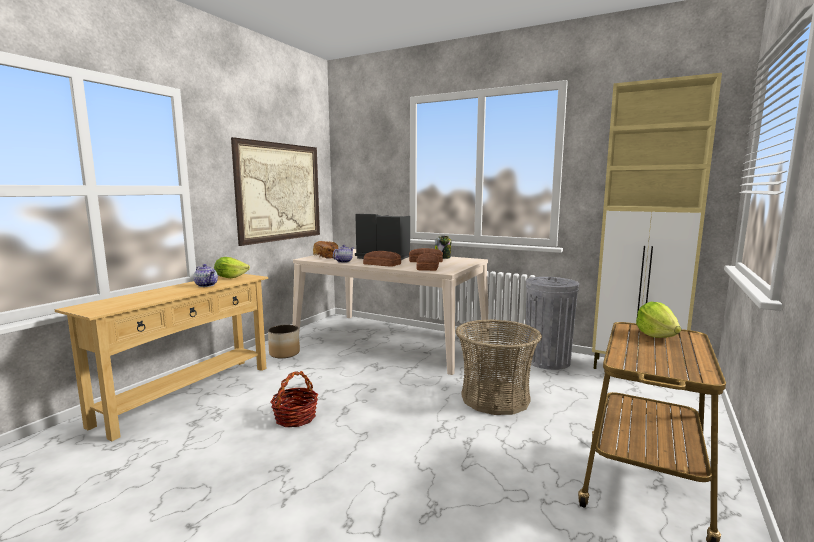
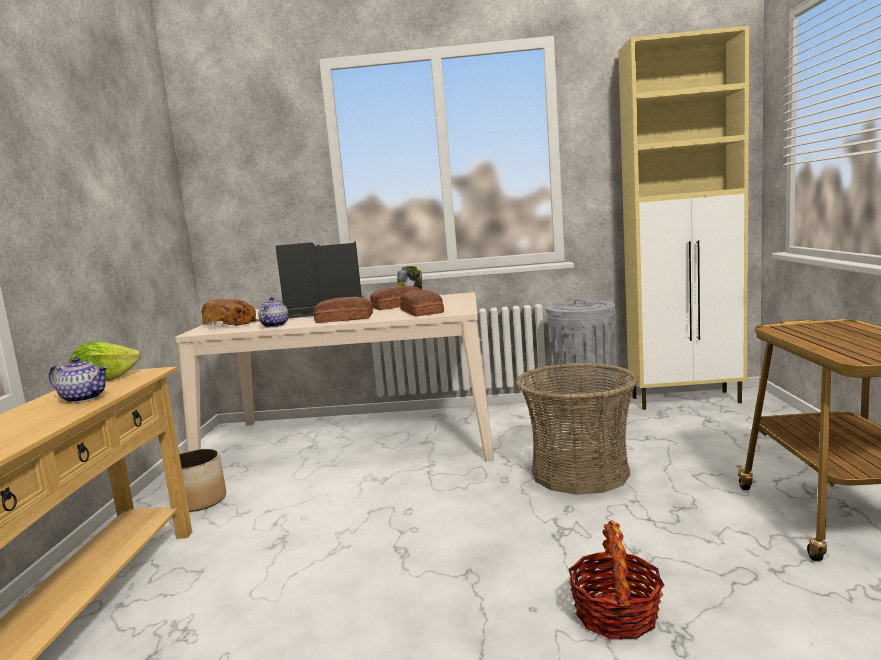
camera: 25 degrees left, 0 degrees up
(280, 192) = (122, 223): picture -> none
(295, 418) = (335, 588): basket -> basket (616, 615)
(656, 336) = (819, 330): lettuce -> none

